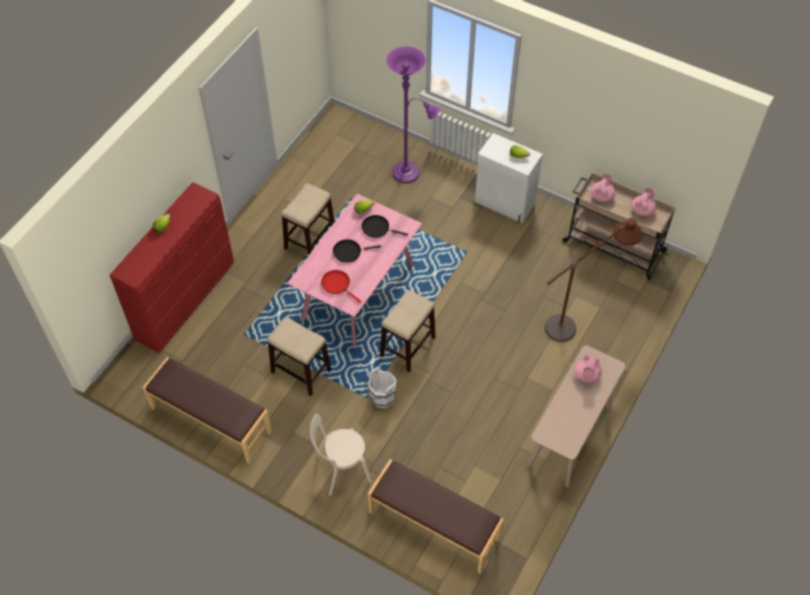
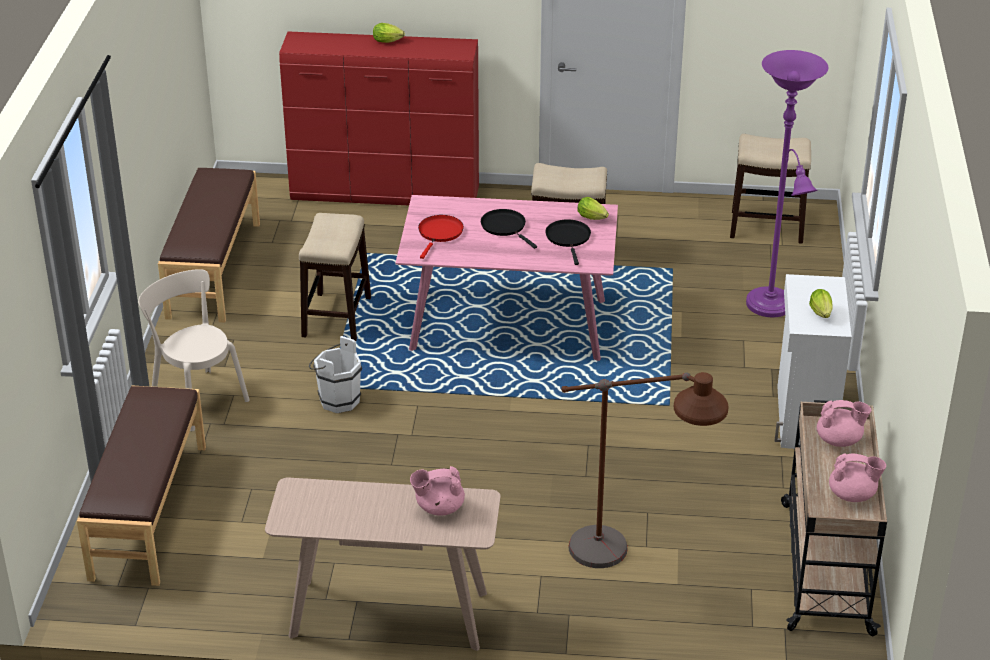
camera: 65 degrees right, 20 degrees down
(407, 347) = (444, 398): stool -> stool (766, 227)

